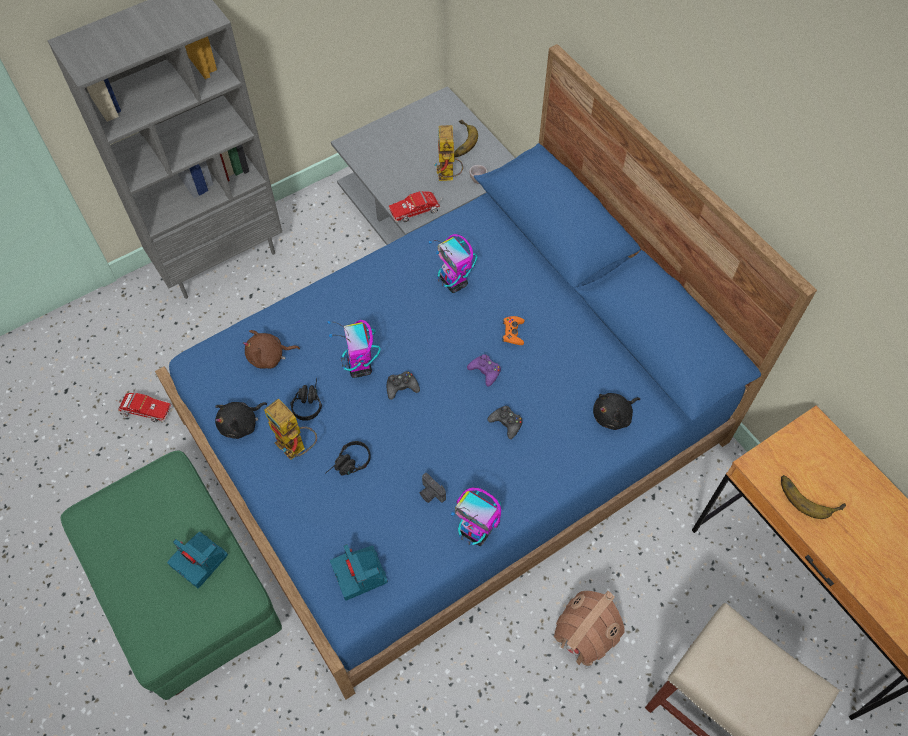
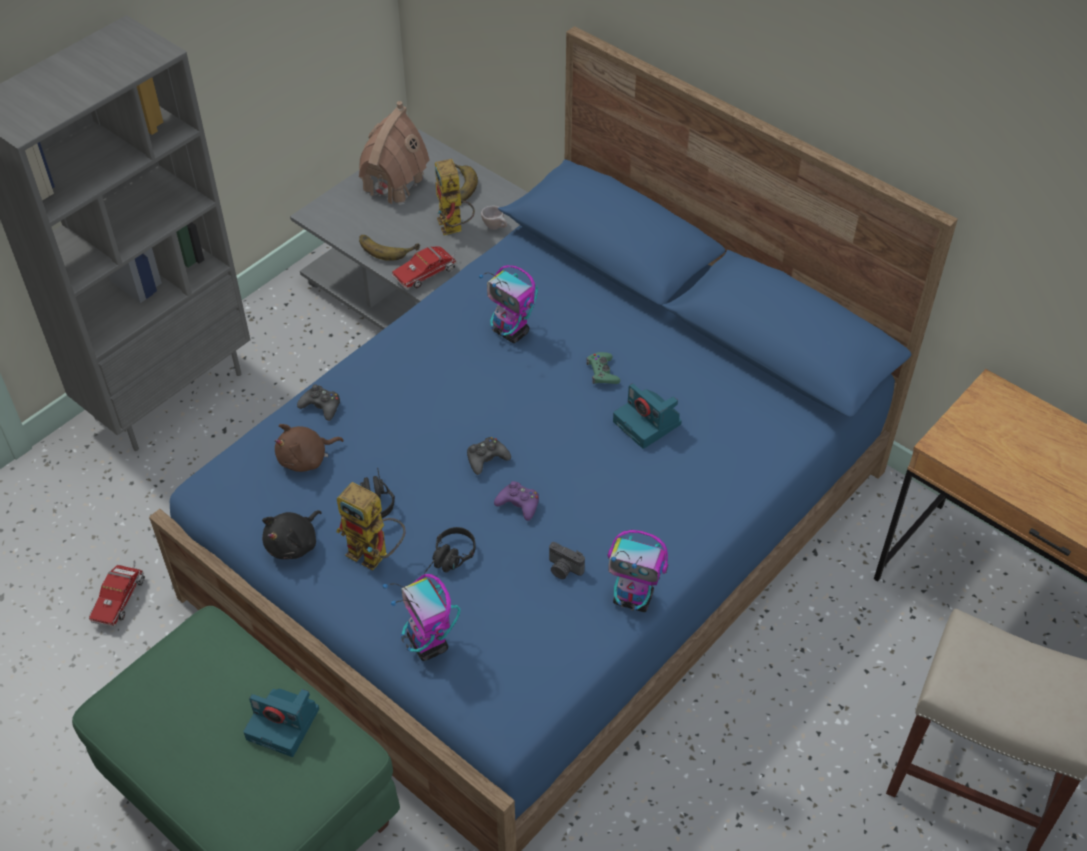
camera: 15 degrees left, 10 degrees down
(143, 410) = (120, 597): toy truck -> toy truck turned 105 degrees clockwise
(360, 367) = (426, 446): toy robot -> toy robot (428, 644)
(360, 574) = (506, 678): camera -> camera (648, 423)
(485, 371) = (584, 421): purple game controller -> purple game controller (519, 504)
(506, 423) = (629, 472): black game controller -> black game controller (321, 406)
(513, 332) = (602, 372): orange game controller -> green game controller
(583, 635) = (784, 730): toy house -> toy house (392, 184)
(613, 416) = (755, 437): black plush toy -> none
(809, 495) = (1012, 462): banana -> banana (387, 246)

